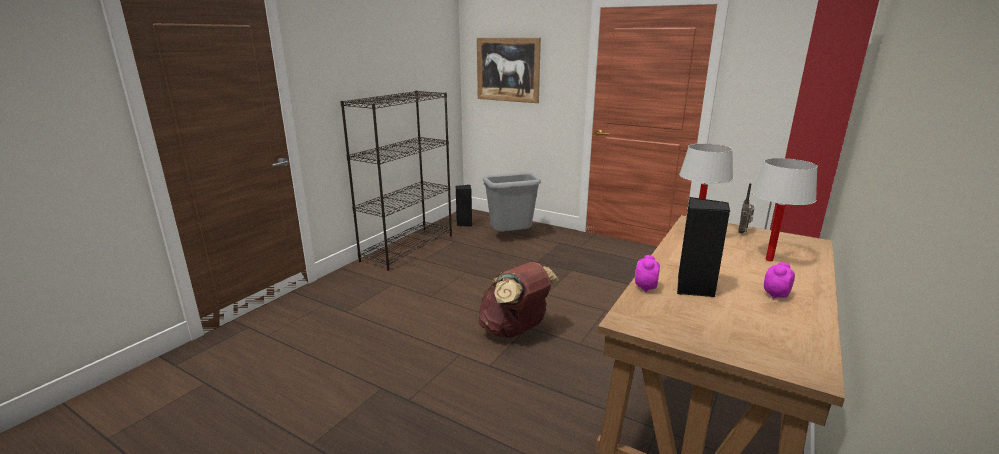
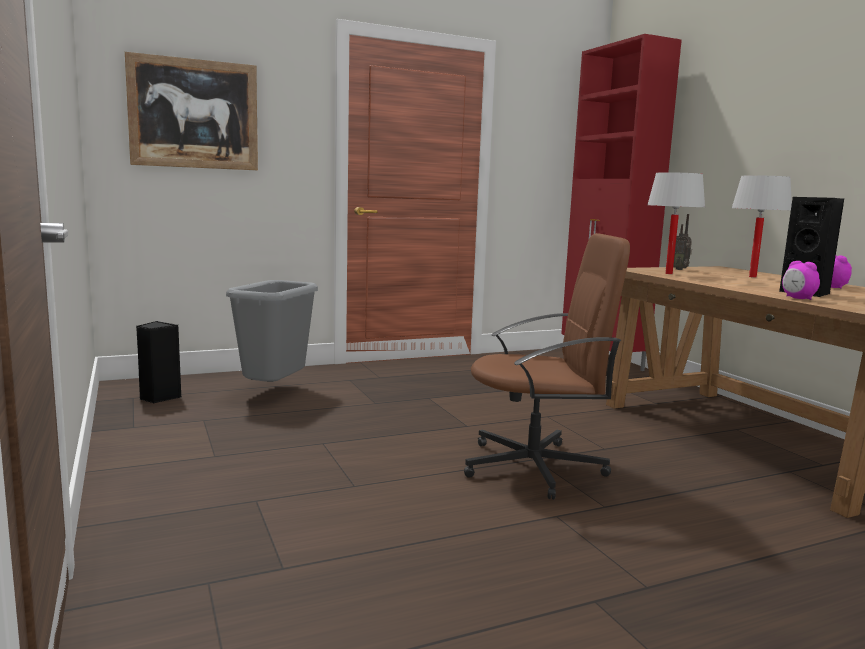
camera: 55 degrees left, 10 degrees down
(408, 247) = (143, 452): black bookcase -> none
(515, 330) = (535, 467): brown backpack -> brown office chair

